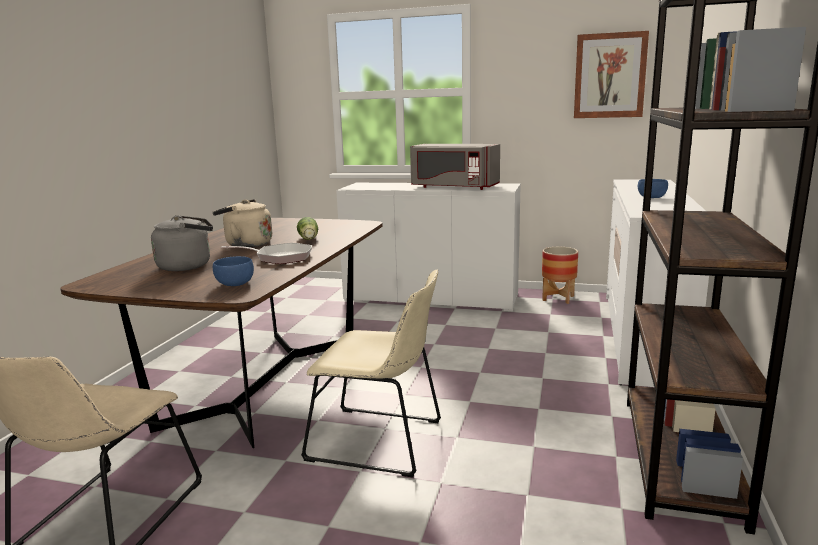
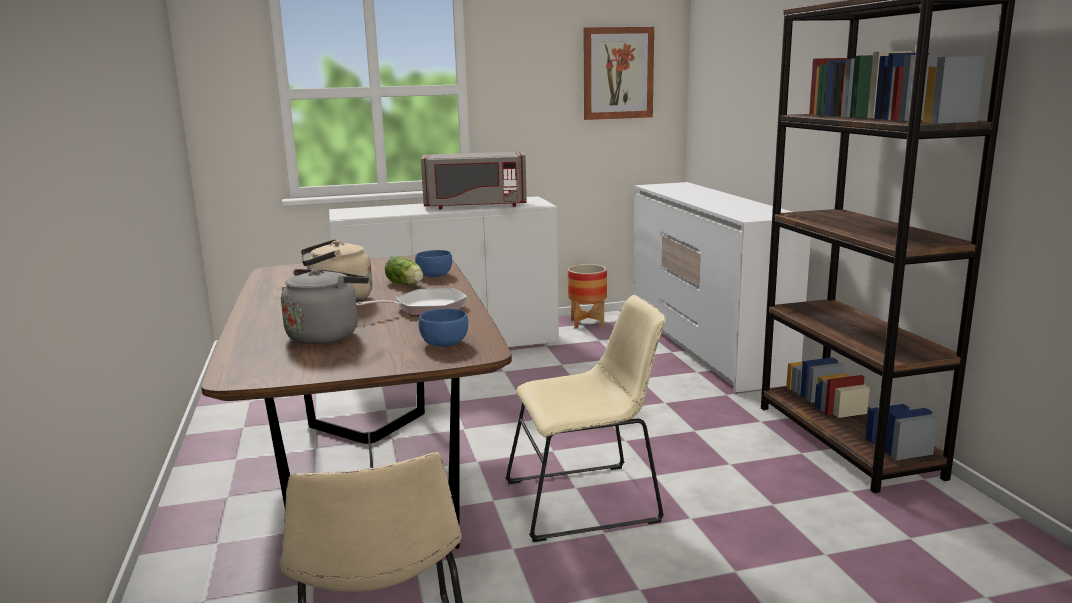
camera: 30 degrees left, 0 degrees up
(651, 197) = (715, 201): blue bowl -> blue bowl (434, 275)

